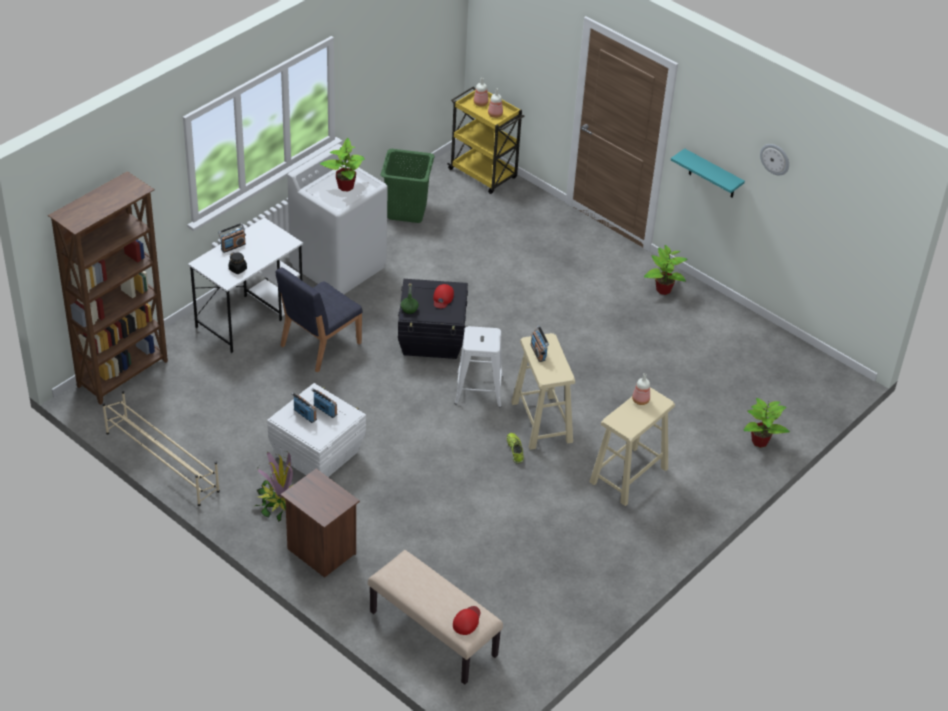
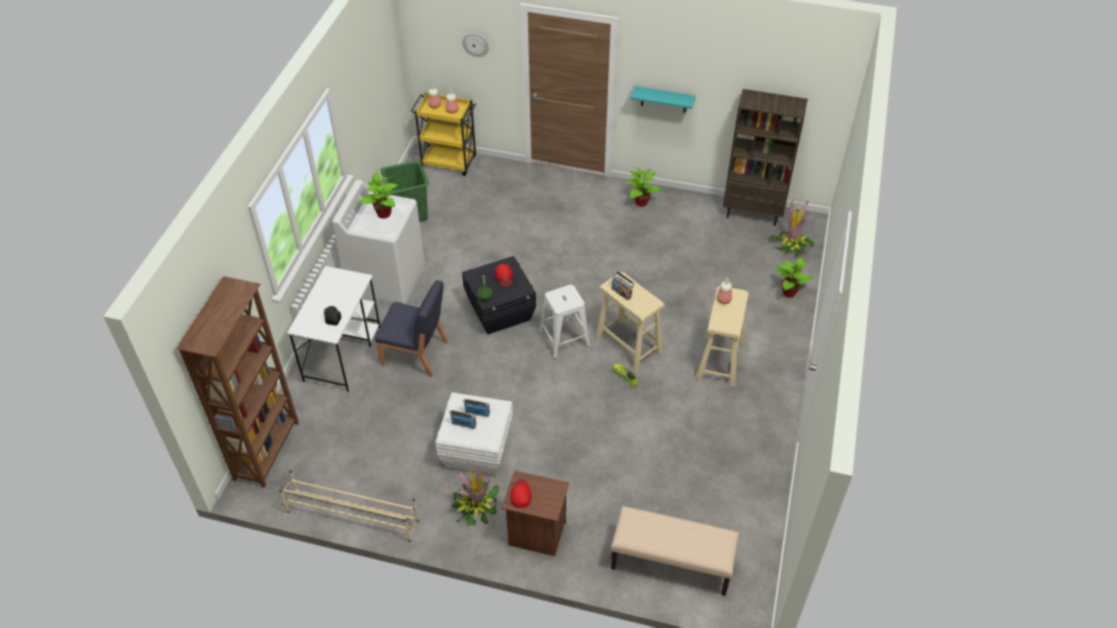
camera: 25 degrees left, 5 degrees up
(233, 246) = (316, 302): radio -> none
(319, 344) = (415, 353): blue chair -> blue chair turned 90 degrees counterclockwise
(467, 621) = (715, 546): red cap -> red cap (521, 494)
(775, 159) = (723, 69): wall clock -> wall clock (475, 44)
(784, 347) = (753, 213): none -> brown bookcase
(802, 396) = (791, 245): none -> potted plant

